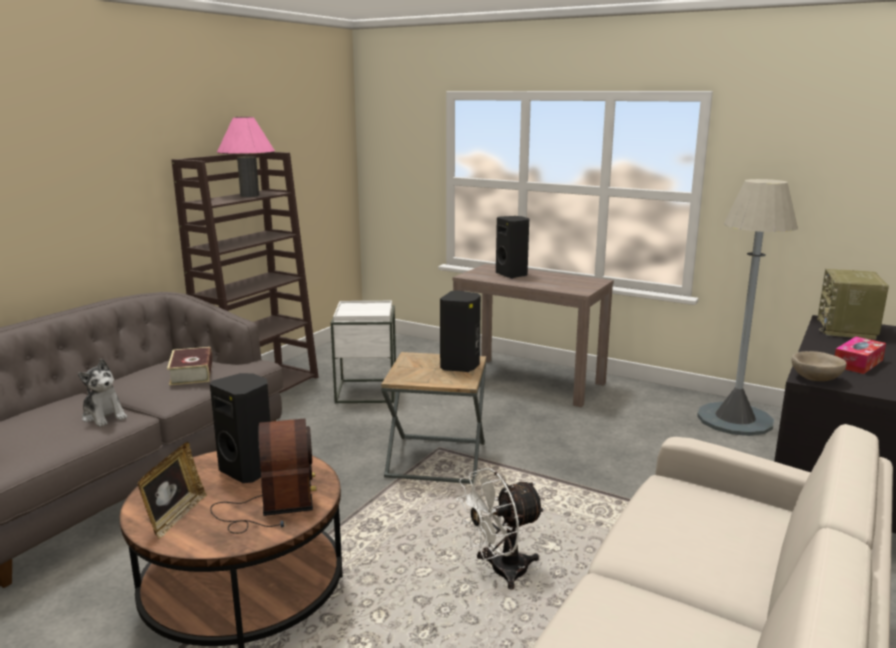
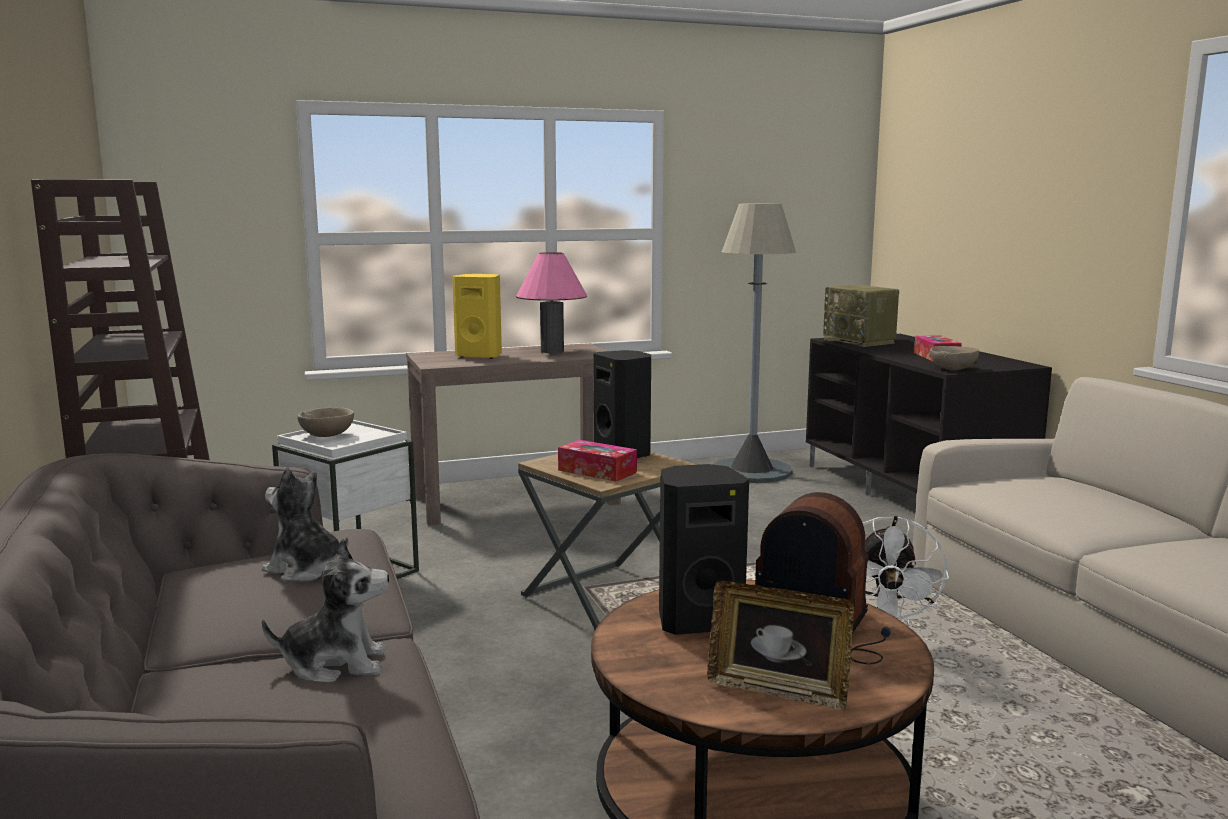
camera: 50 degrees left, 5 degrees down
(175, 516) = (778, 690): picture frame -> picture frame turned 150 degrees clockwise
(191, 373) = (306, 570): book -> plush toy
(249, 195) = (121, 259): pink table lamp -> pink table lamp (552, 351)
(359, 307) = (327, 435): none -> beige bowl
(415, 371) = (597, 471): none -> tissue box
(512, 275) = (480, 356): black speaker -> yellow speaker

